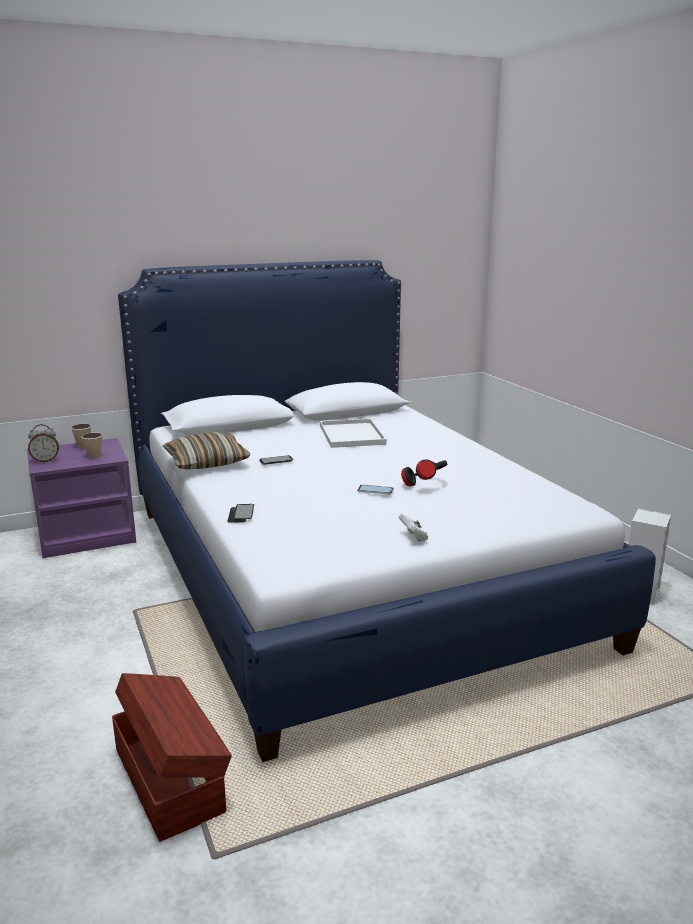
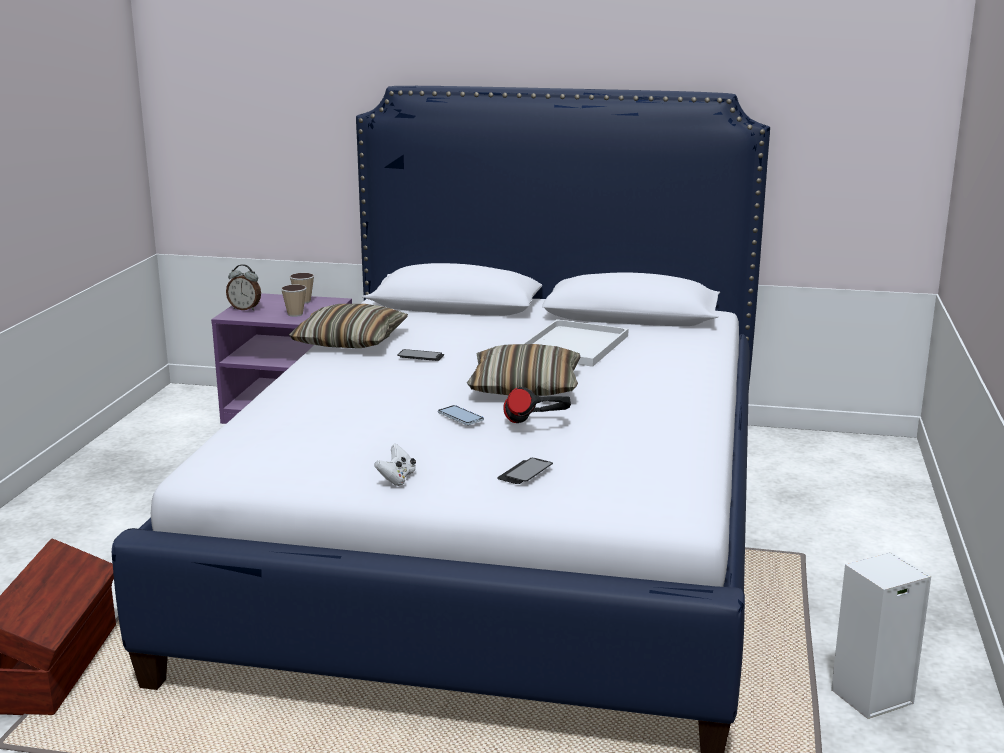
camera: 35 degrees right, 0 degrees up
(241, 514) = (275, 404): phone -> phone (525, 473)
(374, 464) = (525, 387): none -> pillow

